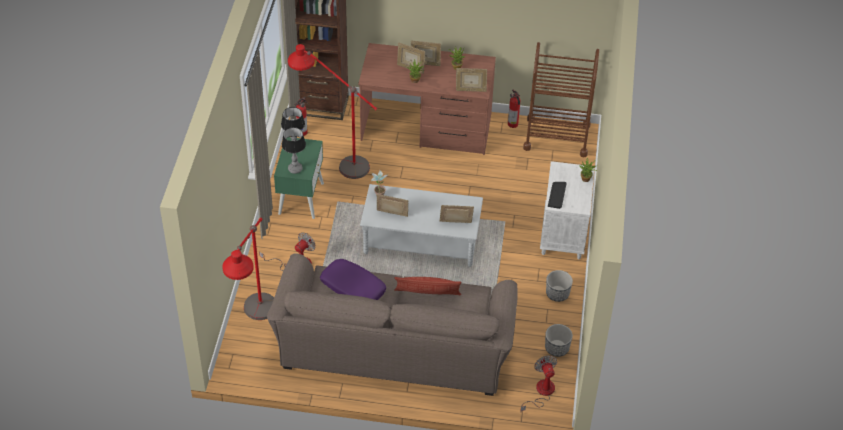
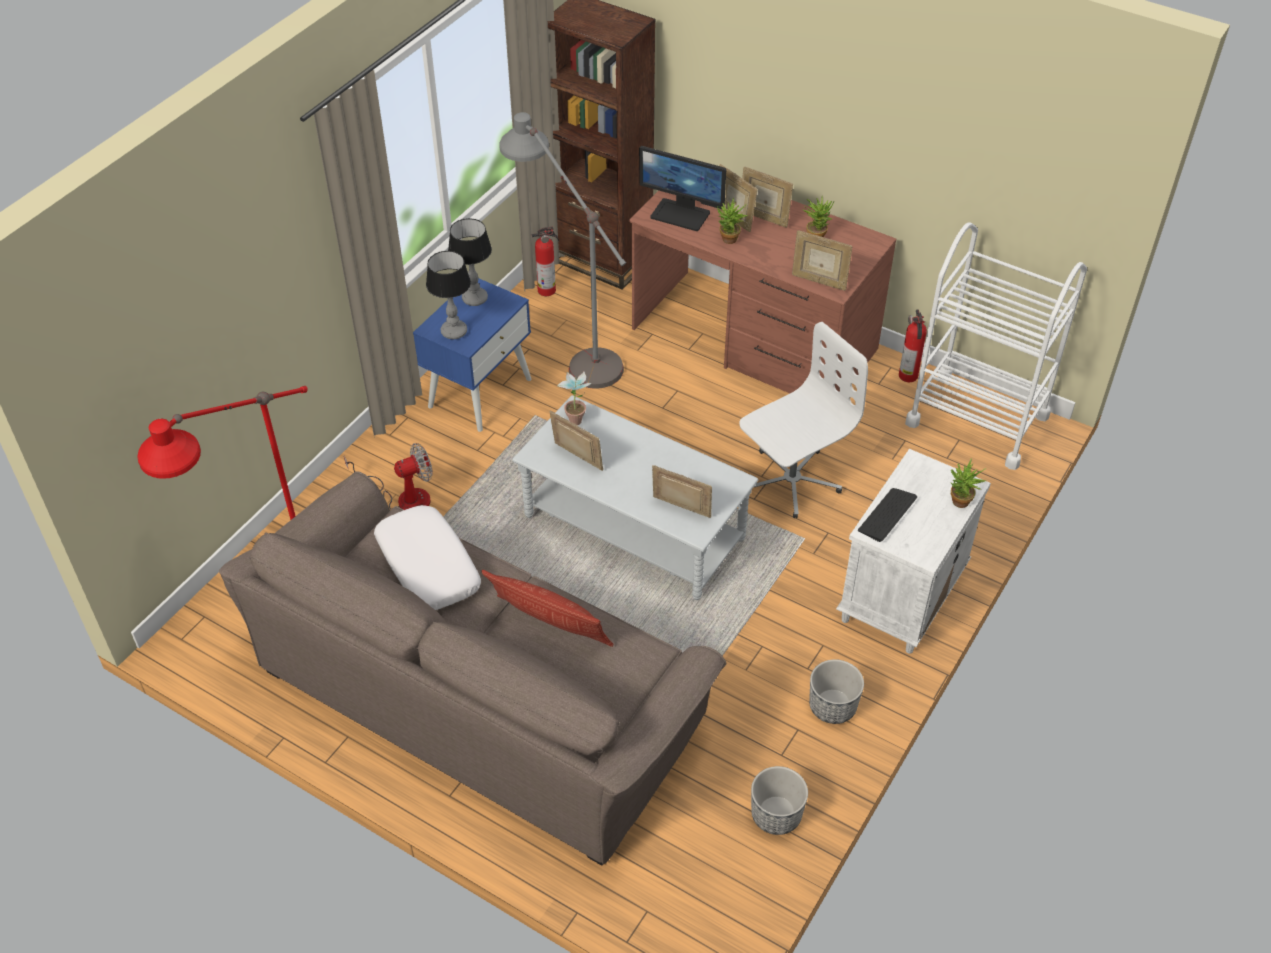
camera: 25 degrees right, 0 degrees up
(301, 198) = (480, 392): green nightstand -> blue nightstand
(334, 160) = (571, 348): red floor lamp -> grey floor lamp
(352, 288) = (427, 566): purple pillow -> white pillow
(383, 73) = (681, 214): none -> monitor
(483, 195) = (791, 480): none -> white office chair
(541, 392) = (698, 895): fan -> none
(556, 137) = (977, 419): brown cart -> white cart

